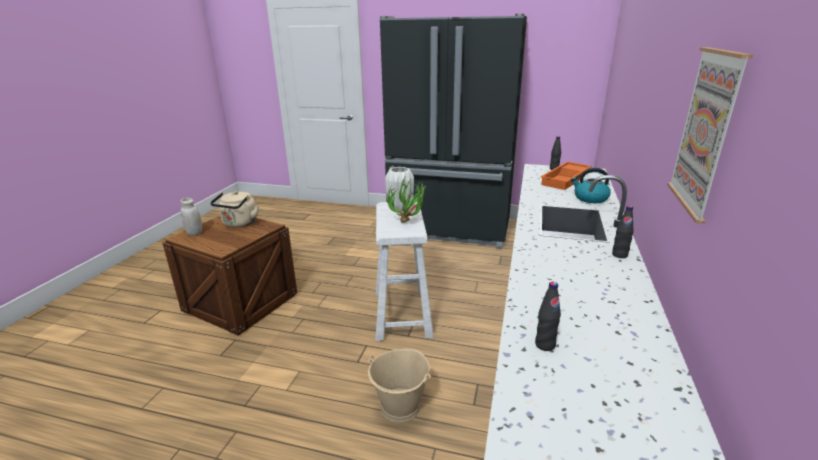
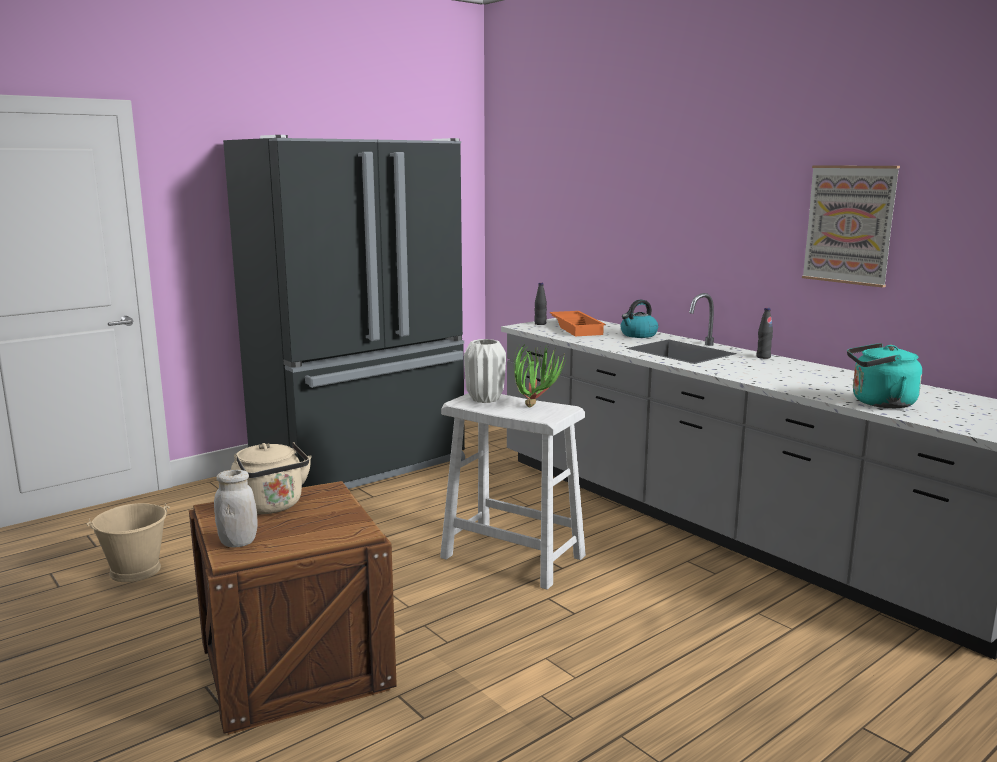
camera: 55 degrees left, 10 degrees down
(401, 407) = (682, 611): beige bucket -> beige bucket (136, 570)
(545, 345) = (879, 403): black bottle -> turquoise kettle

